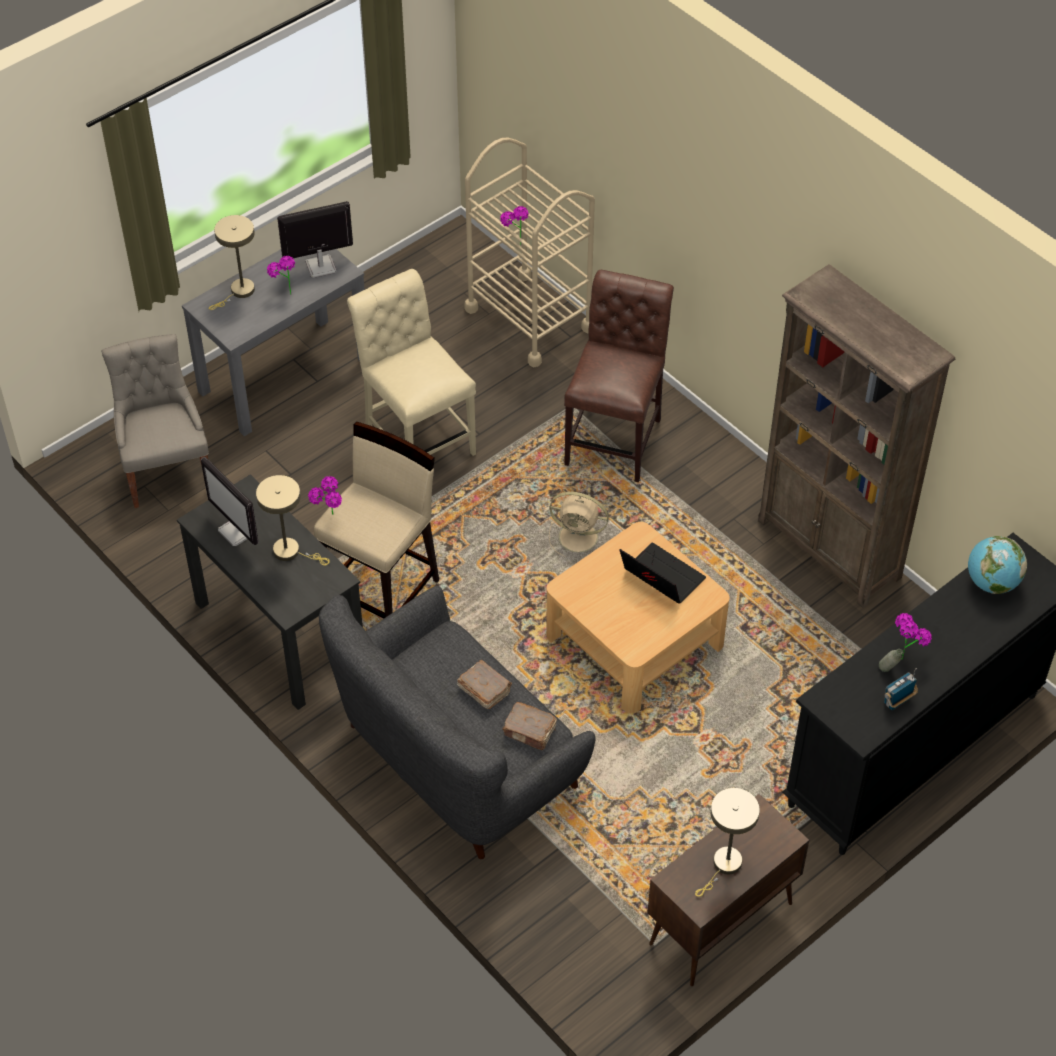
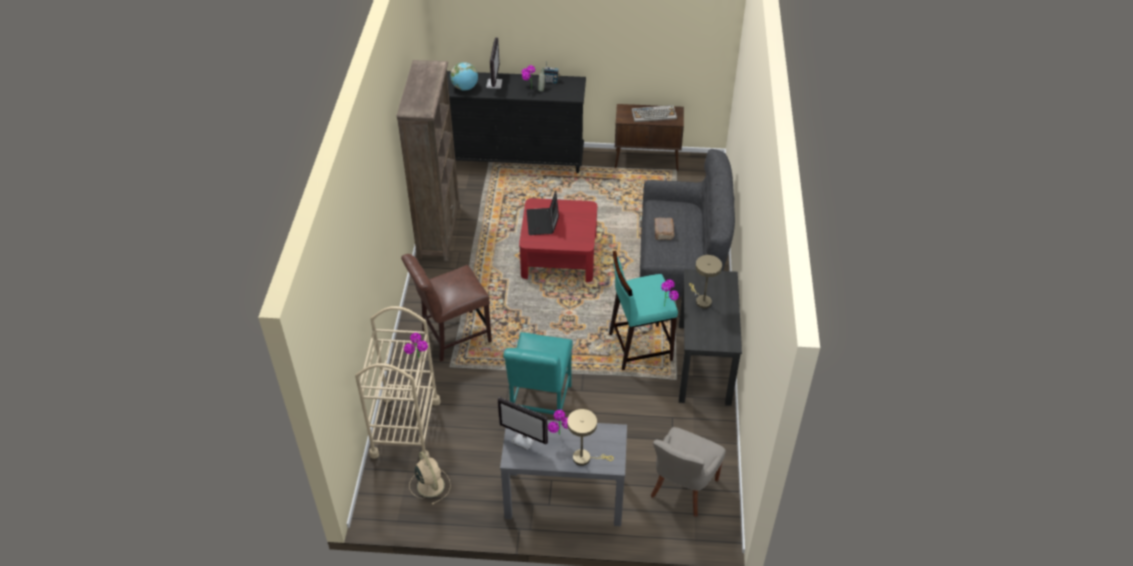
camera: 135 degrees left, 5 degrees down
(238, 531) = (717, 326): monitor -> monitor (494, 83)
(383, 593) = (639, 347): beige stool -> turquoise stool
(417, 438) = (539, 407): beige chair -> turquoise chair
(530, 731) = (662, 208): brown book -> none
(580, 538) = (527, 307): beige fan -> beige fan (430, 484)
(633, 640) = (559, 255): beige coffee table -> red coffee table
(724, 866) = (654, 114): beige table lamp -> keyboard

